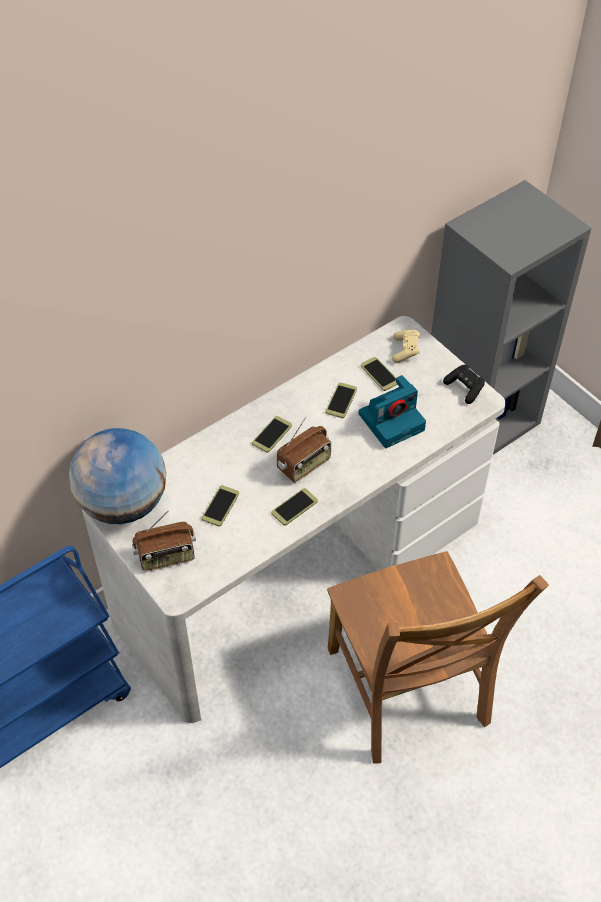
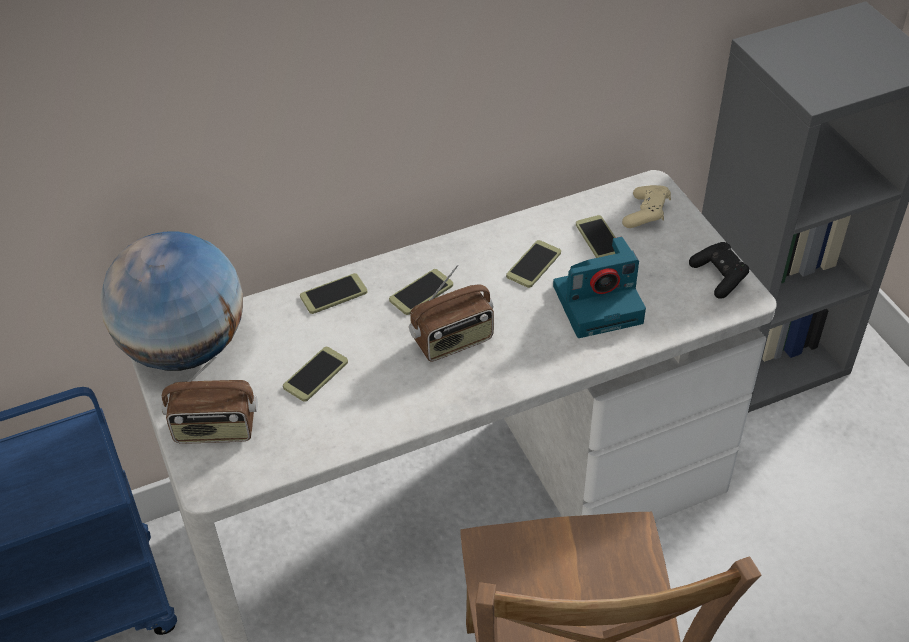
camera: 15 degrees right, 5 degrees down
(294, 507) = (420, 395): phone -> phone (333, 294)

